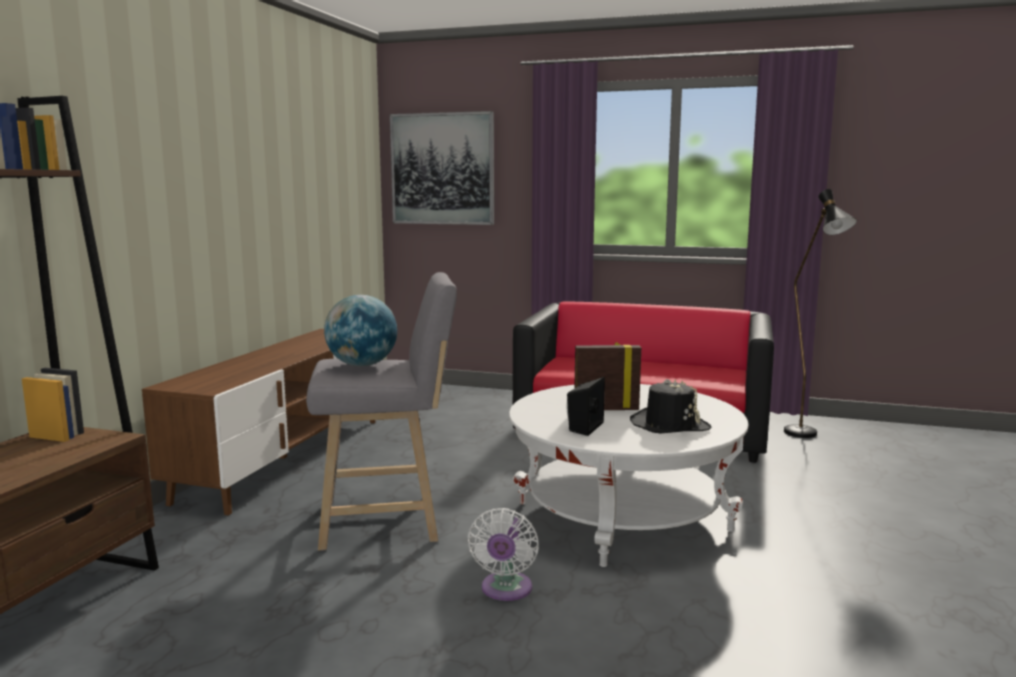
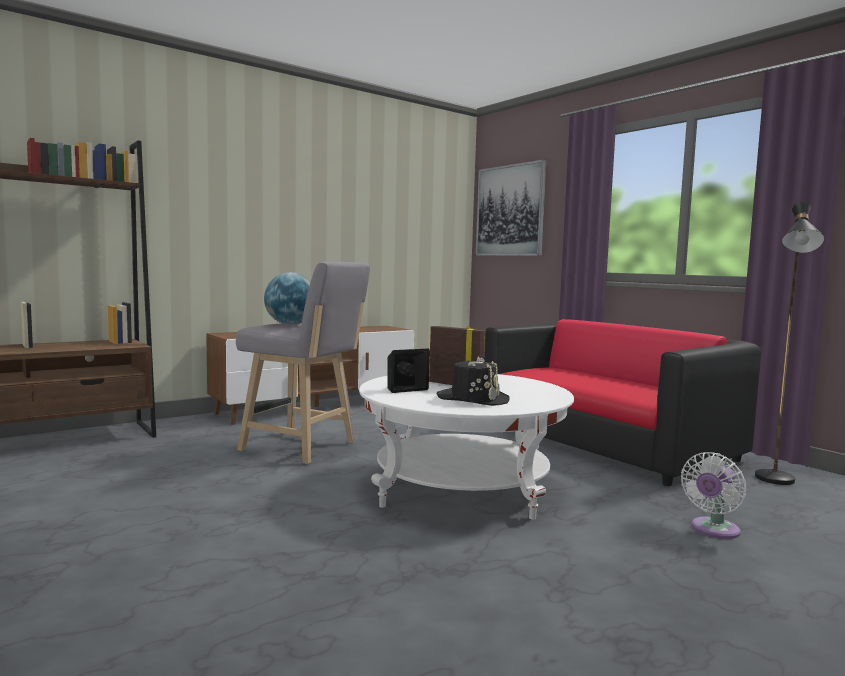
camera: 35 degrees right, 5 degrees down
(505, 590) = (291, 498): white fan -> white fan (713, 530)

